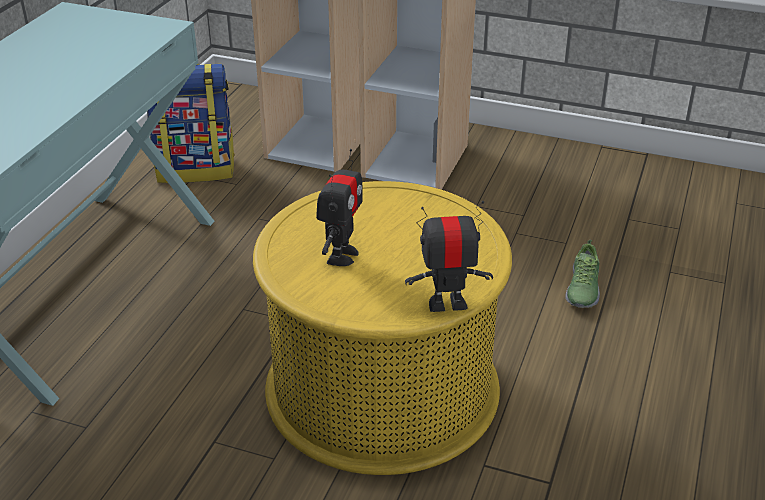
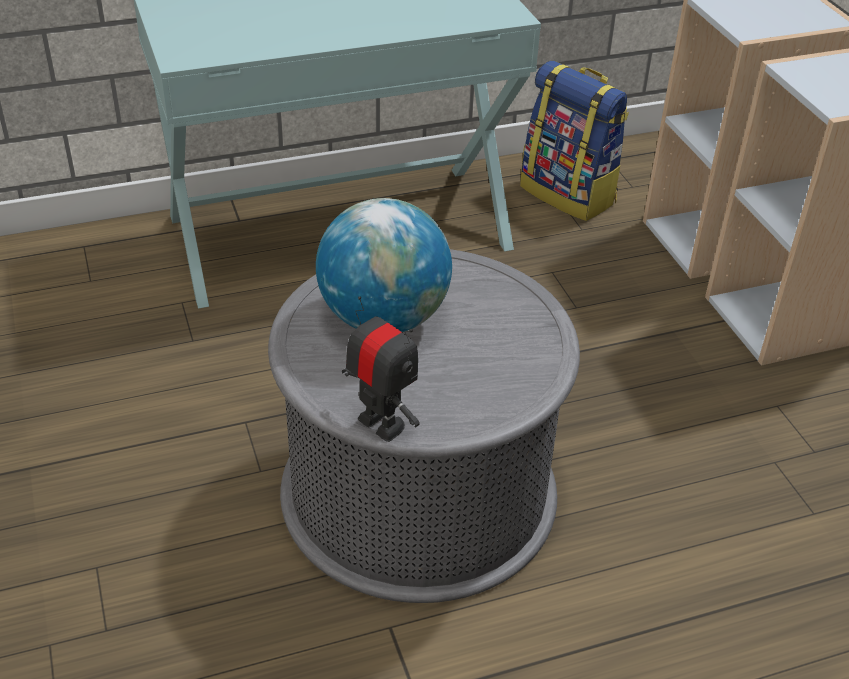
camera: 50 degrees right, 5 degrees up
(341, 255) = (383, 318): toy robot -> globe
(382, 387) = (419, 491): yellow coffee table -> grey coffee table
(582, 289) = (750, 569): shoe -> none

